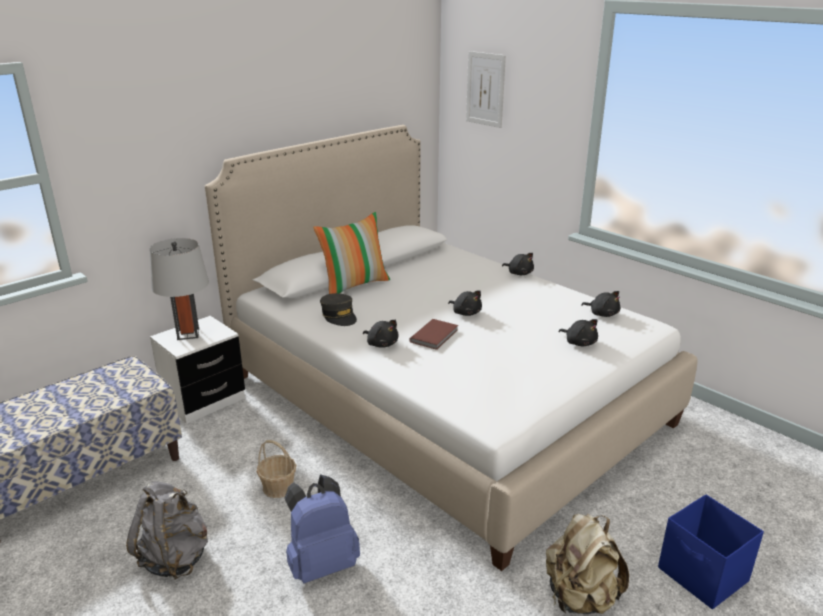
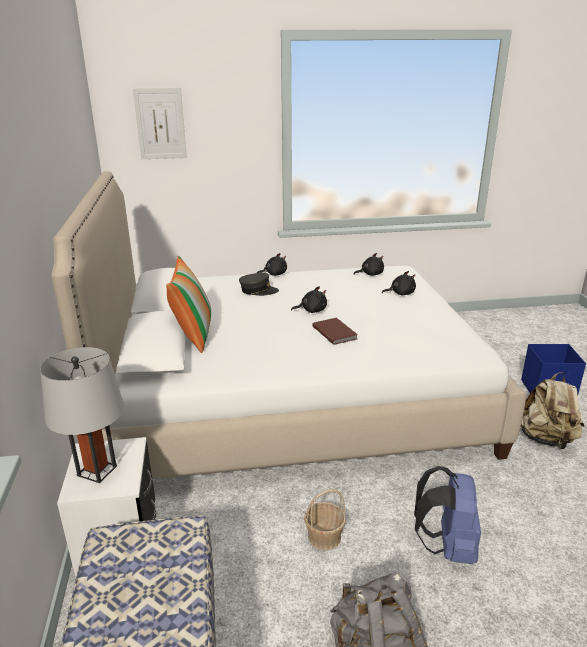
camera: 55 degrees left, 0 degrees up
(339, 316) = (244, 359): grey cap -> grey cap (258, 290)
(381, 344) = (320, 357): black plush toy -> none

